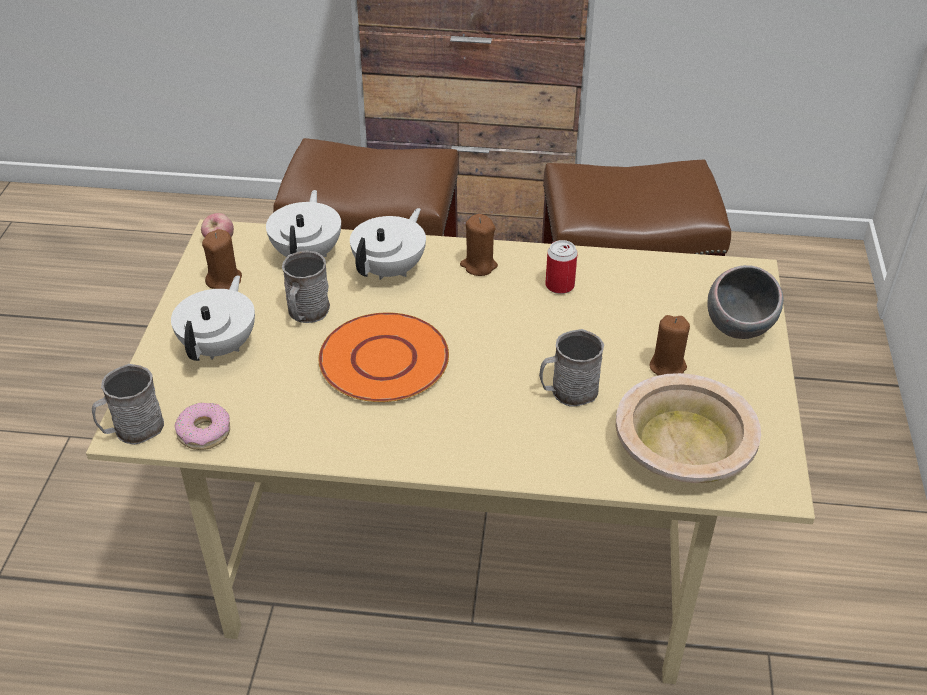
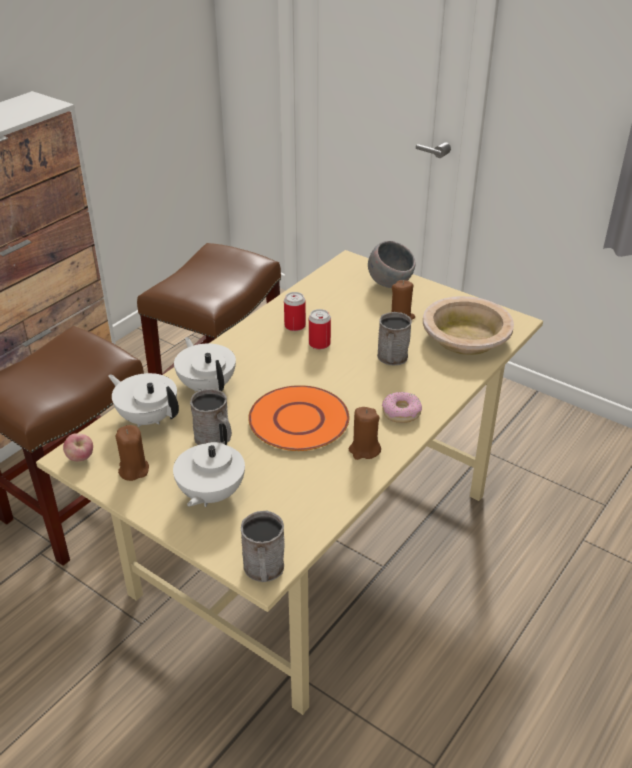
camera: 60 degrees left, 5 degrees down
(204, 432) = (299, 530): donut -> donut (401, 412)
(220, 346) = (210, 494): white teapot -> white teapot turned 120 degrees counterclockwise
(478, 265) = (243, 348): brown candle -> brown candle (364, 450)
(542, 319) = (319, 344): none -> can

